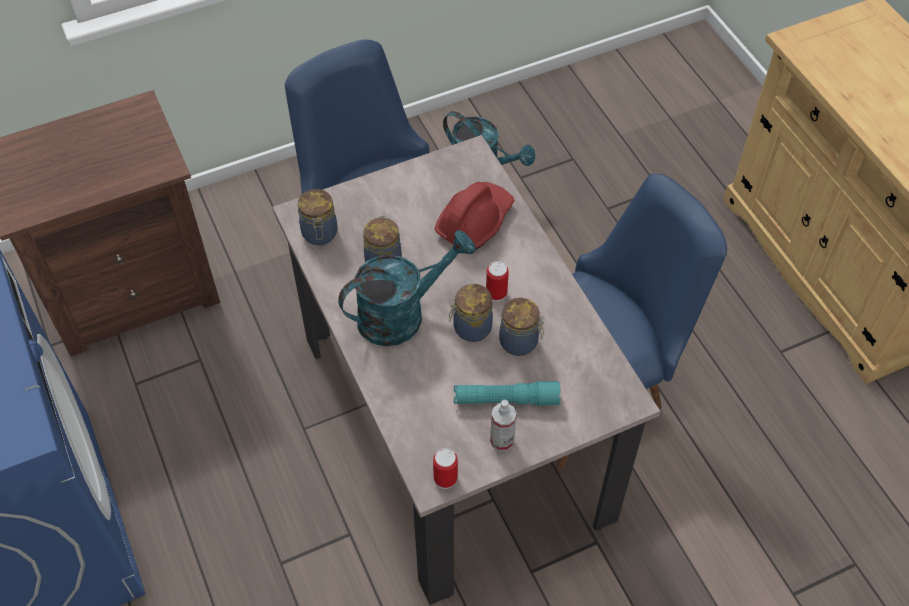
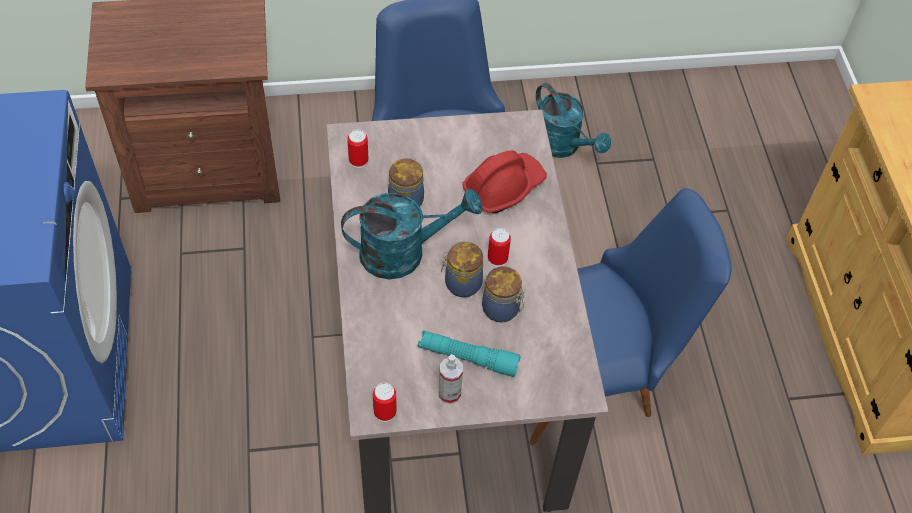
camera: 15 degrees right, 0 degrees up
(320, 234) = (358, 161): jar -> can

